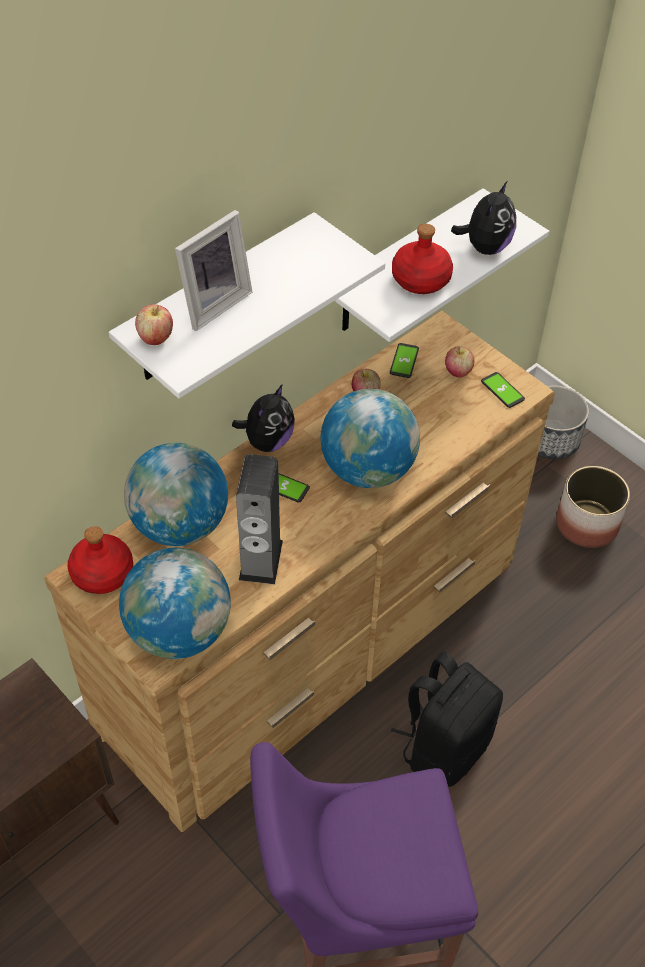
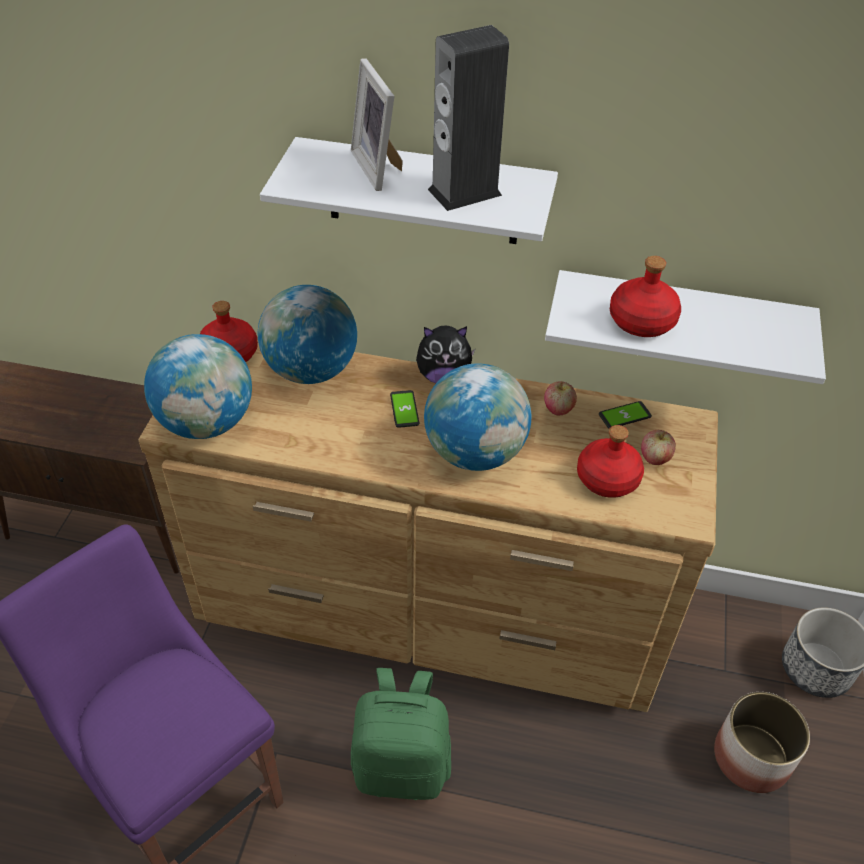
camera: 55 degrees right, 5 degrees down
(156, 338) = (310, 159): apple -> none
(212, 303) = (380, 168): picture frame -> picture frame turned 60 degrees clockwise
(261, 560) = (316, 434): speaker -> speaker (464, 192)
(444, 746) = (402, 765): black backpack -> green backpack
(456, 409) = (608, 479): none -> red bottle
(485, 247) = (740, 343): plush toy -> none
(502, 390) = (668, 502): phone -> none

